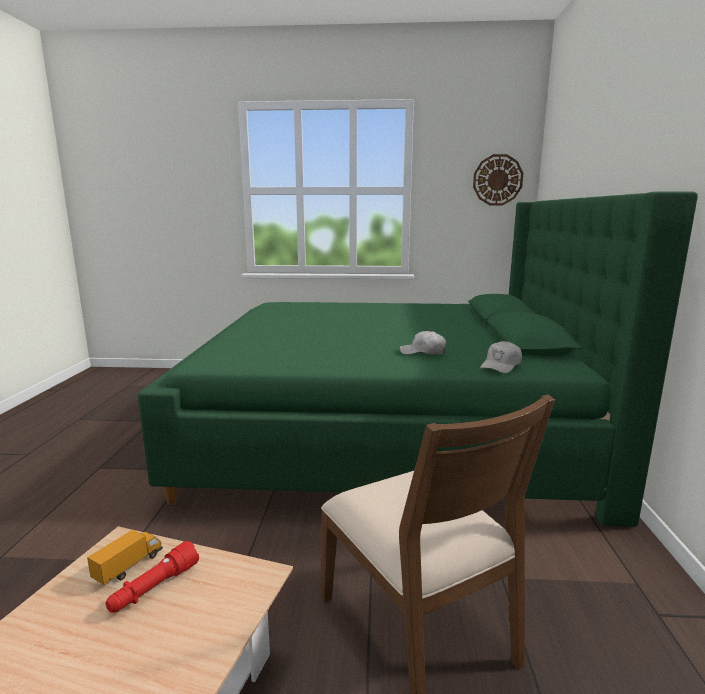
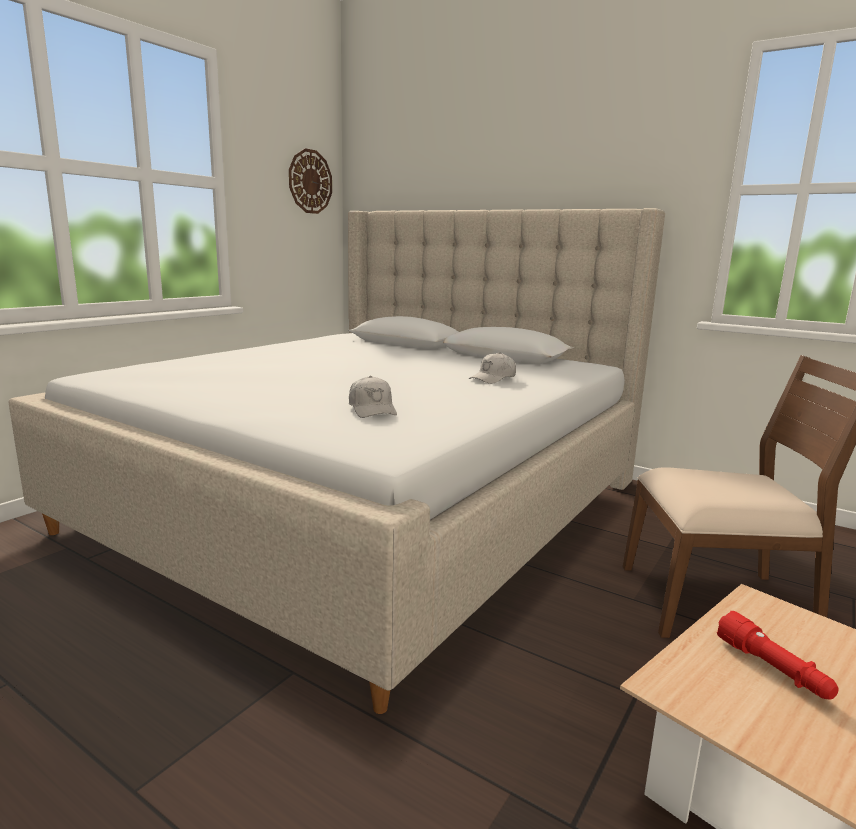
camera: 60 degrees left, 0 degrees up
(129, 567) = (728, 684): toy truck -> none
(388, 430) = (372, 504): green bed -> beige bed
(501, 366) = (568, 373): white cap -> white cap (372, 409)

